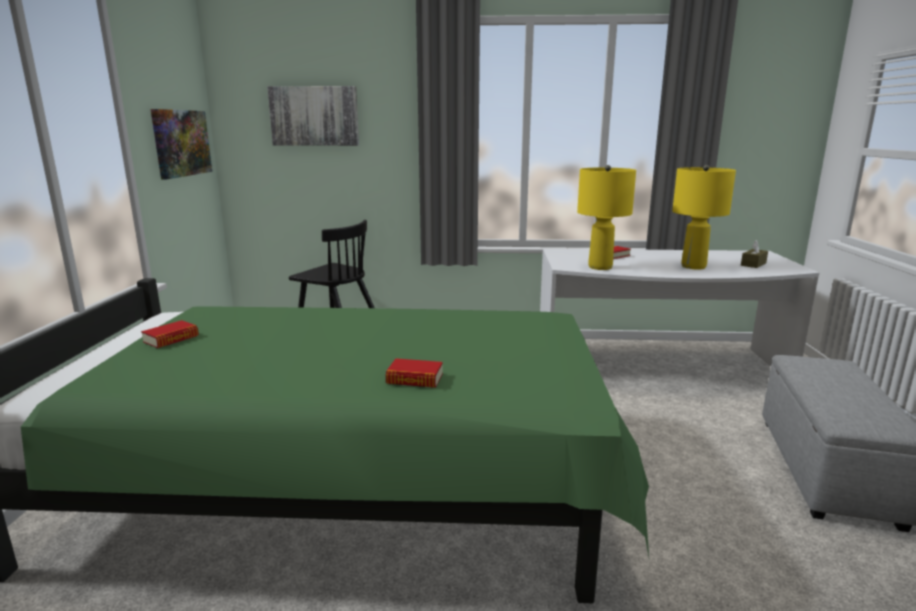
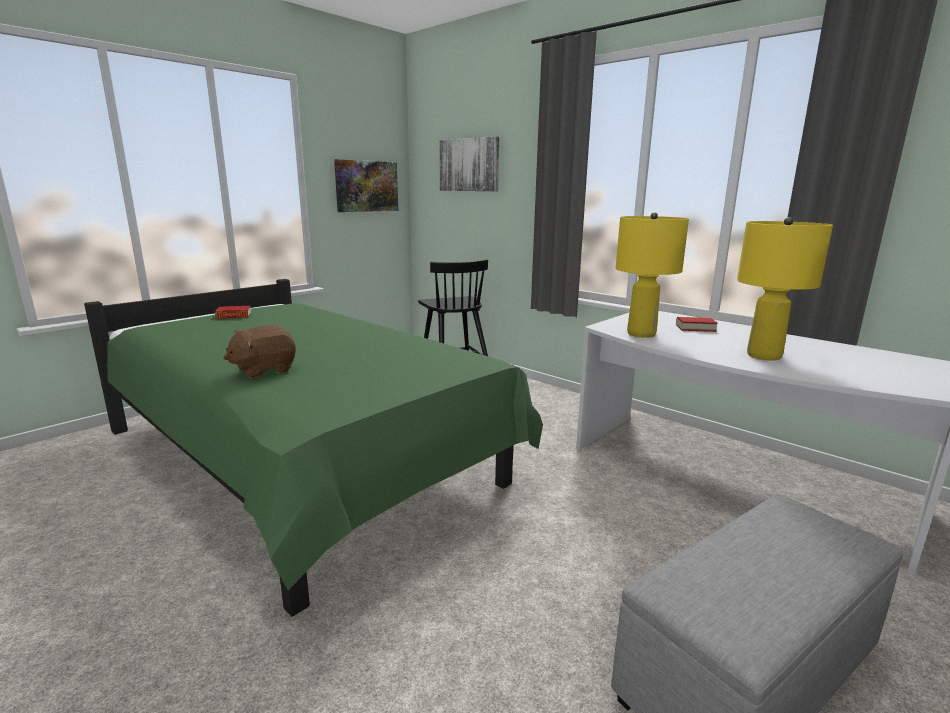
camera: 40 degrees right, 0 degrees up
(414, 379) = (264, 370): book -> brown plush toy
(753, 264) = (873, 371): brown tissue box -> none

